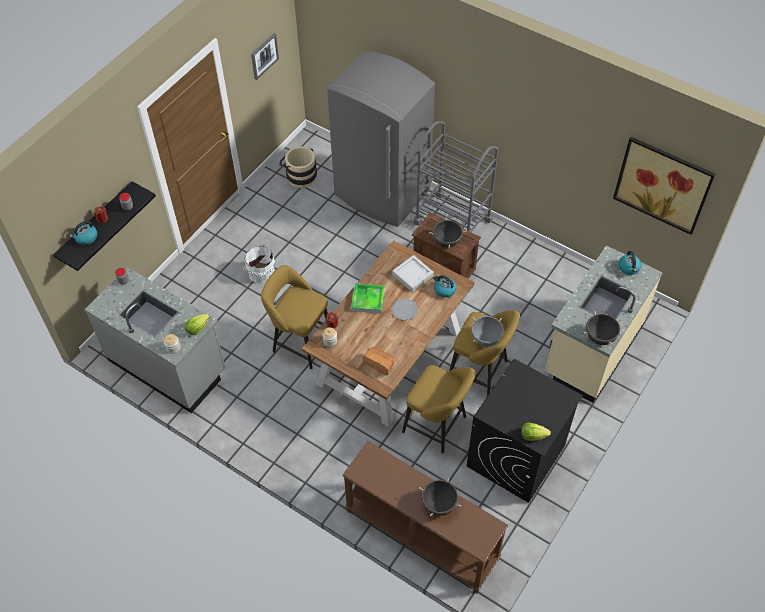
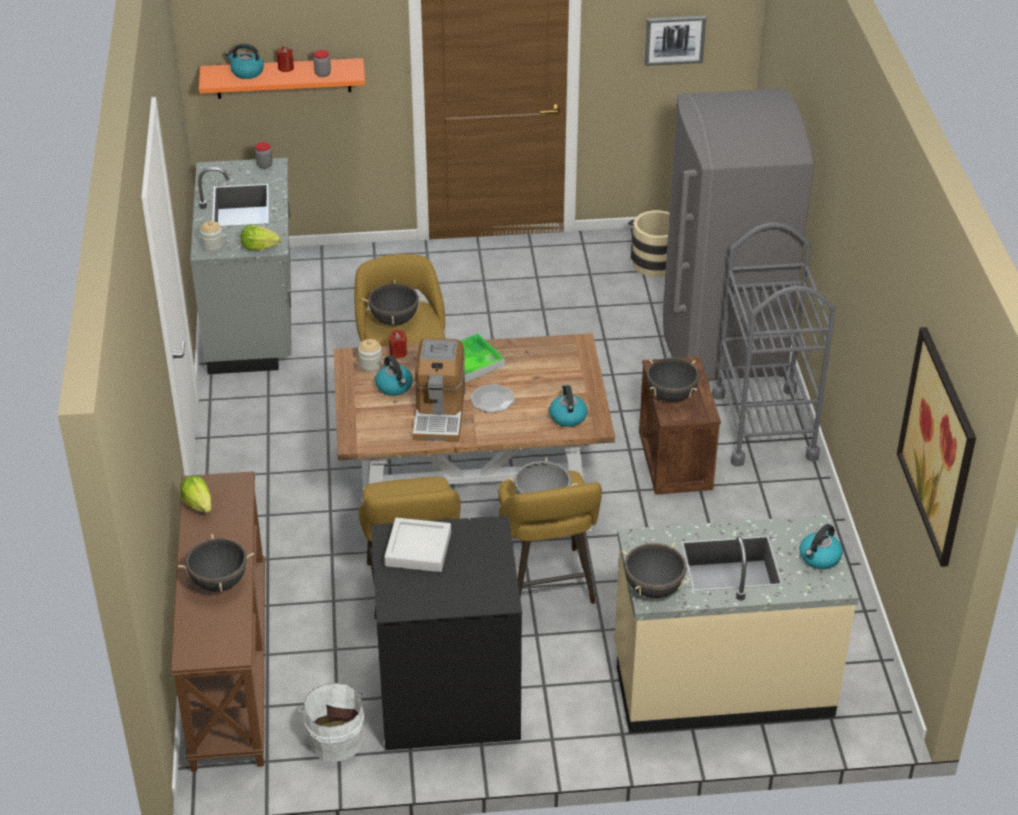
camera: 50 degrees right, 15 degrees down
(96, 225) = (283, 78): black shelf -> orange shelf
(260, 273) = (468, 313): white bucket -> white bucket (335, 739)
(296, 308) = (394, 320): none -> black cooking pot
(357, 342) = (394, 387): none -> kettle
(379, 364) = (382, 422): bread -> none
(395, 337) = (439, 413): none -> coffee machine
(412, 275) = (556, 378): grey tray -> grey tray (418, 549)
(533, 435) = (399, 595): lettuce -> lettuce (198, 504)

